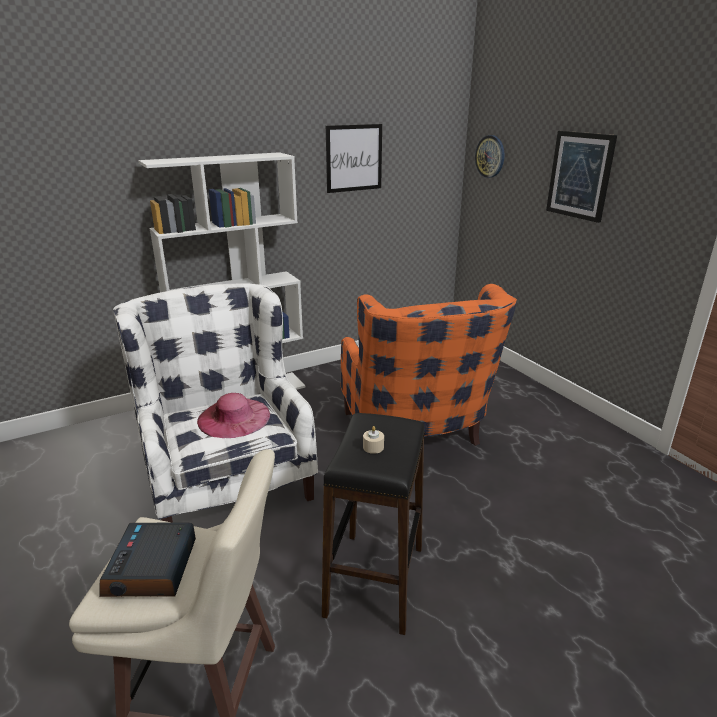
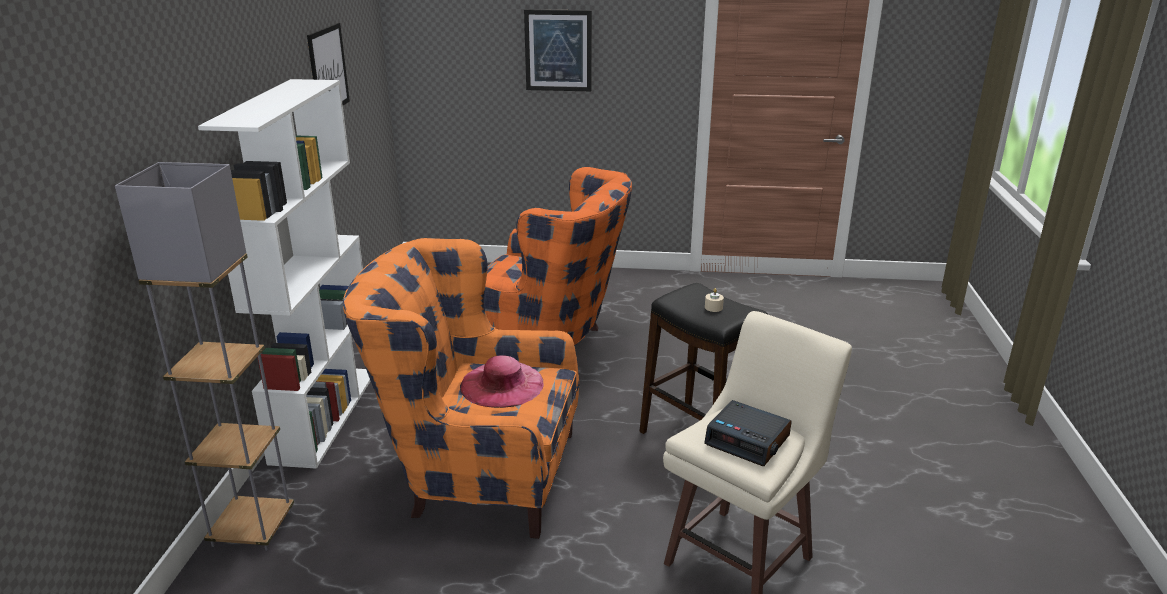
camera: 55 degrees left, 0 degrees up
(116, 427) = (252, 528): none -> grey floor lamp
(227, 477) = (476, 472): white armchair -> orange armchair
(490, 156) = (429, 42): wall clock -> none

